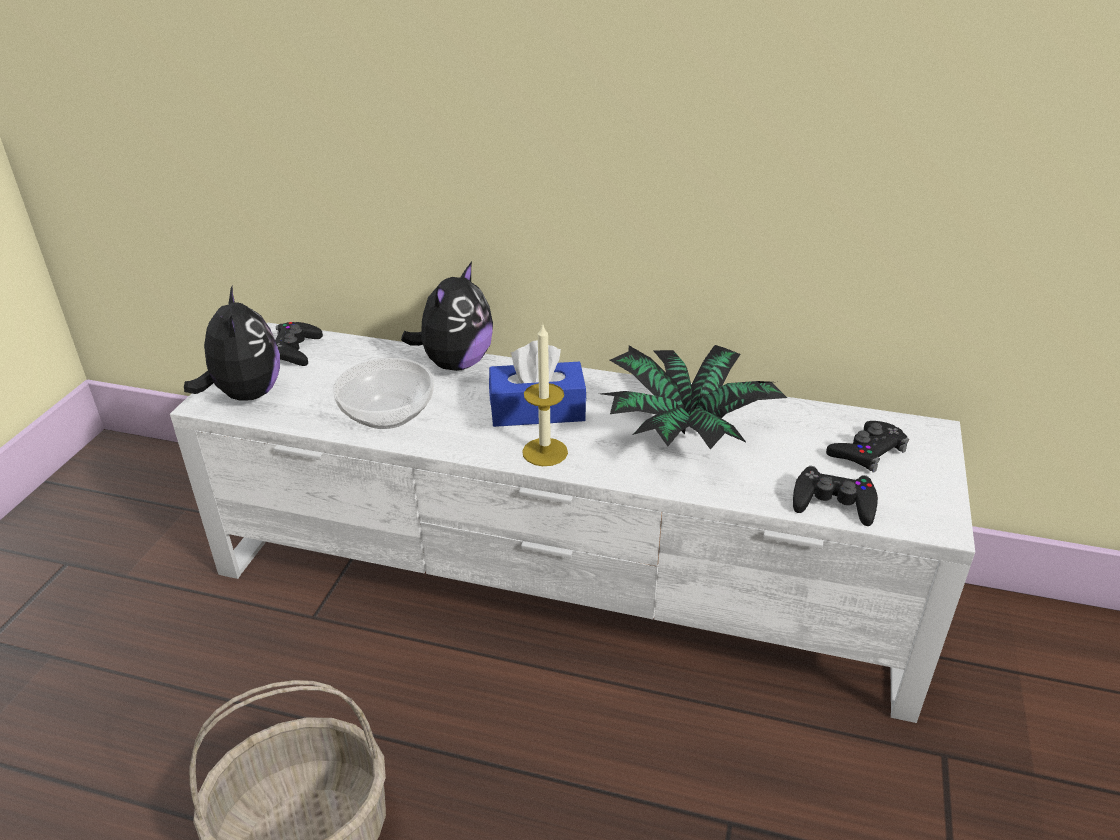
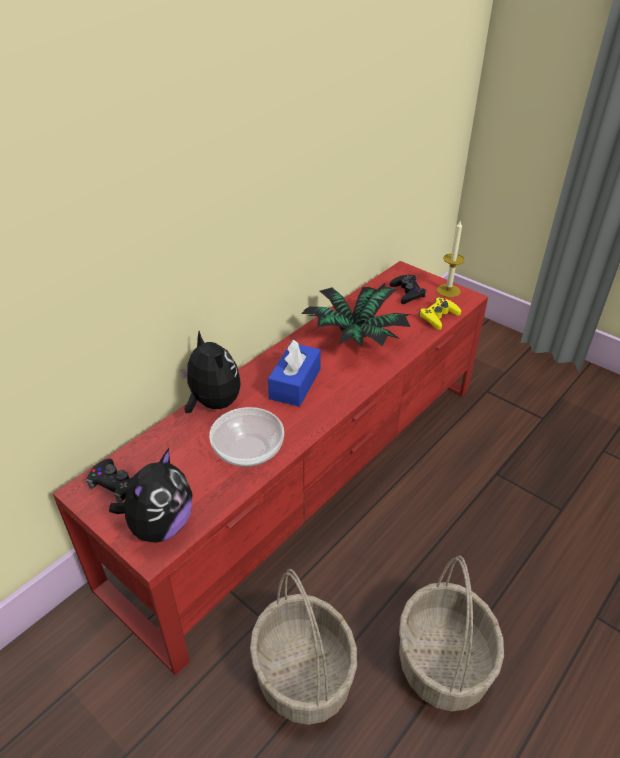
camera: 65 degrees left, 5 degrees up
(245, 394) = (160, 525): plush toy -> plush toy turned 105 degrees clockwise
(246, 682) = (302, 674): none -> basket
(545, 452) = (339, 393): candle -> candle (448, 291)
(564, 581) = (310, 474): white tv stand -> red tv stand
(833, 502) = (438, 317): black game controller -> yellow game controller

